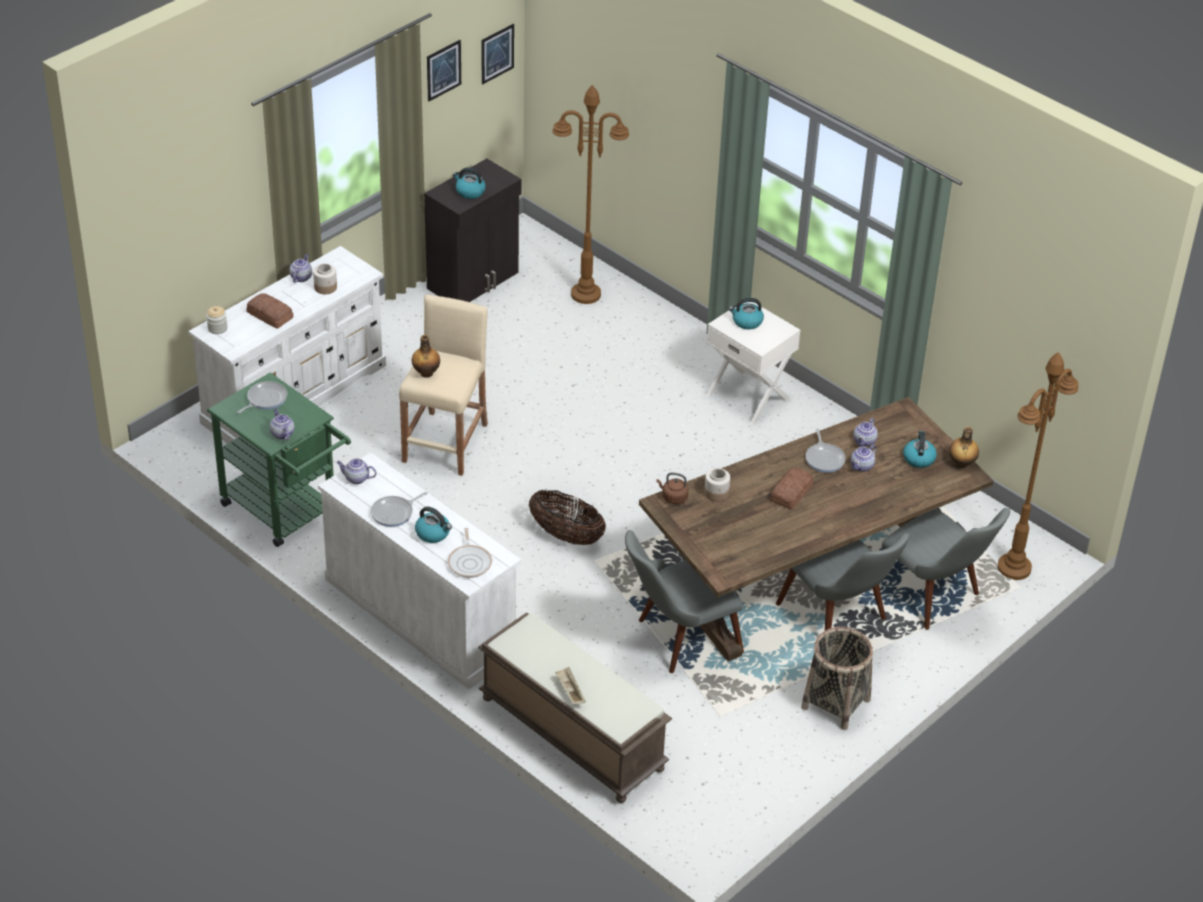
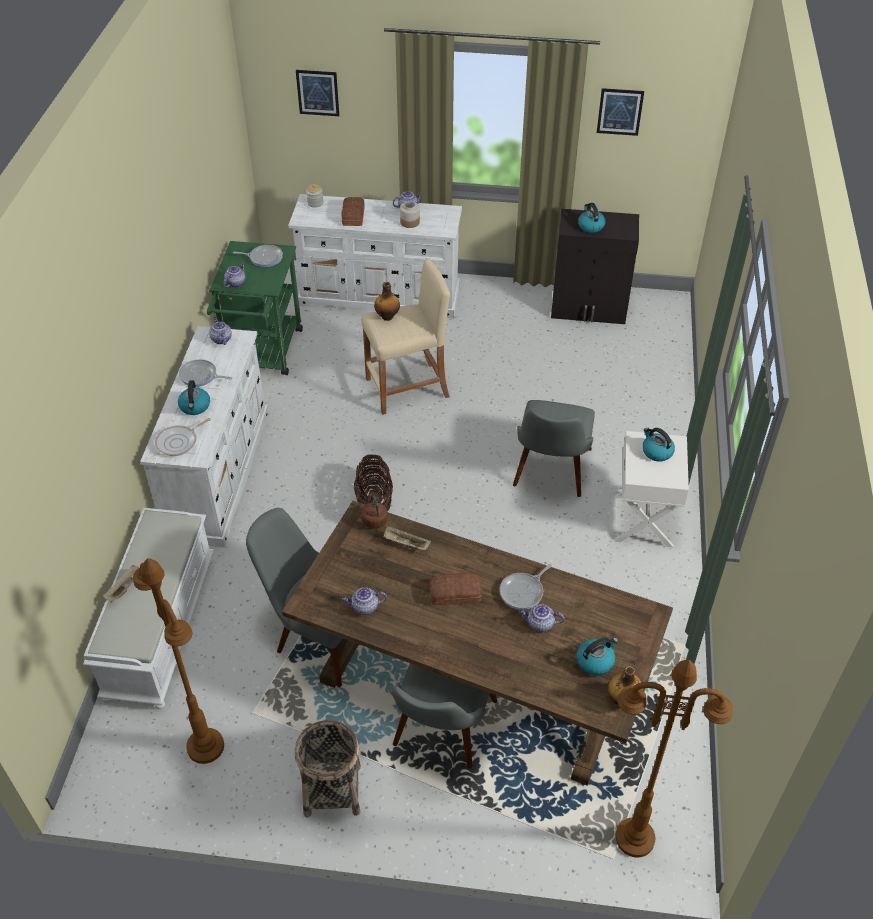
camera: 55 degrees right, 5 degrees up
(497, 53) = (687, 128): picture -> picture (317, 93)
(570, 733) = (160, 626): brown bench -> white bench
(585, 294) = (645, 368): brown floor lamp -> brown floor lamp (205, 746)
(716, 493) = (406, 544): jar -> beige tray
(864, 441) = (575, 608): teapot -> teapot (364, 607)
(935, 598) = (533, 794): grey chair -> grey chair (550, 475)

